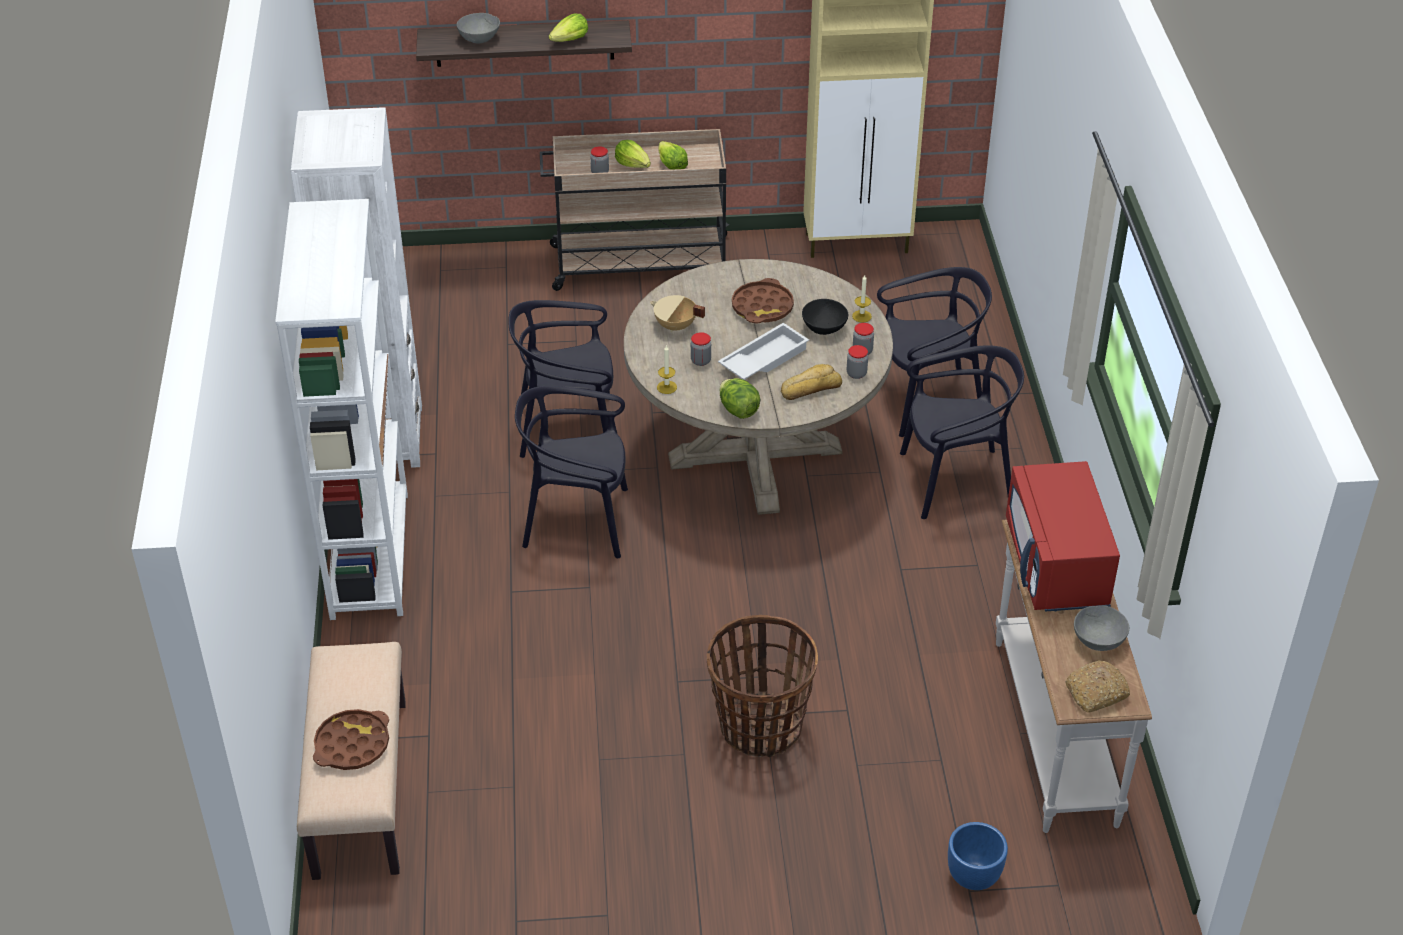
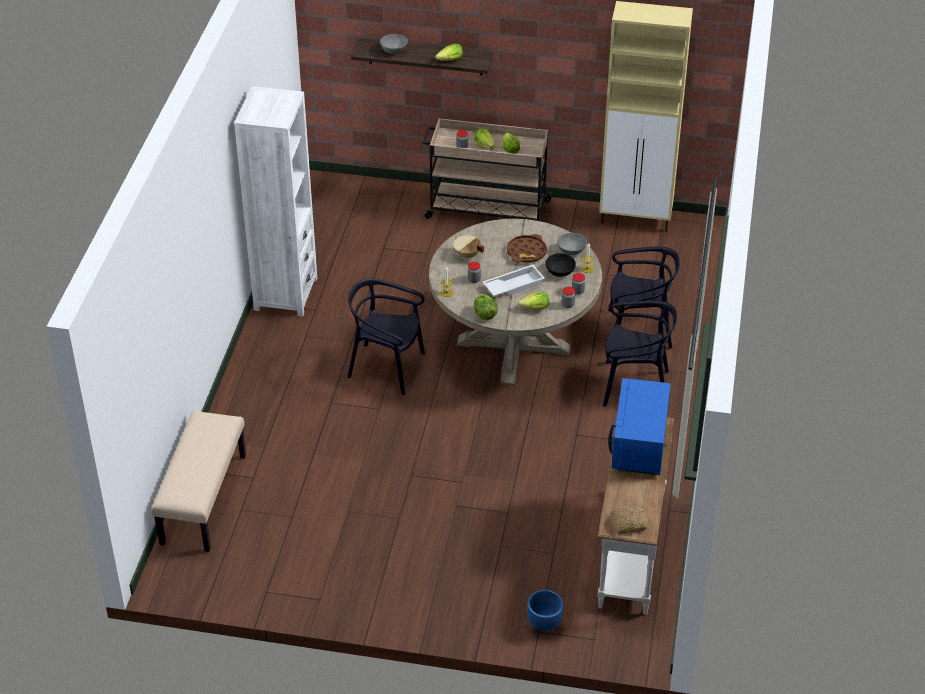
camera: 15 degrees right, 0 degrees up
(352, 745) = (195, 470): brown tray -> none
(370, 555) = (254, 364): white bookcase -> none
(568, 430) = (402, 309): black chair -> none
(760, 727) = (450, 512): basket -> none
(810, 388) = (535, 308): bread -> lettuce
(1057, 566) = (639, 445): red microwave -> blue microwave
(1098, 640) = (644, 493): grey bowl -> grey bowl (571, 251)

